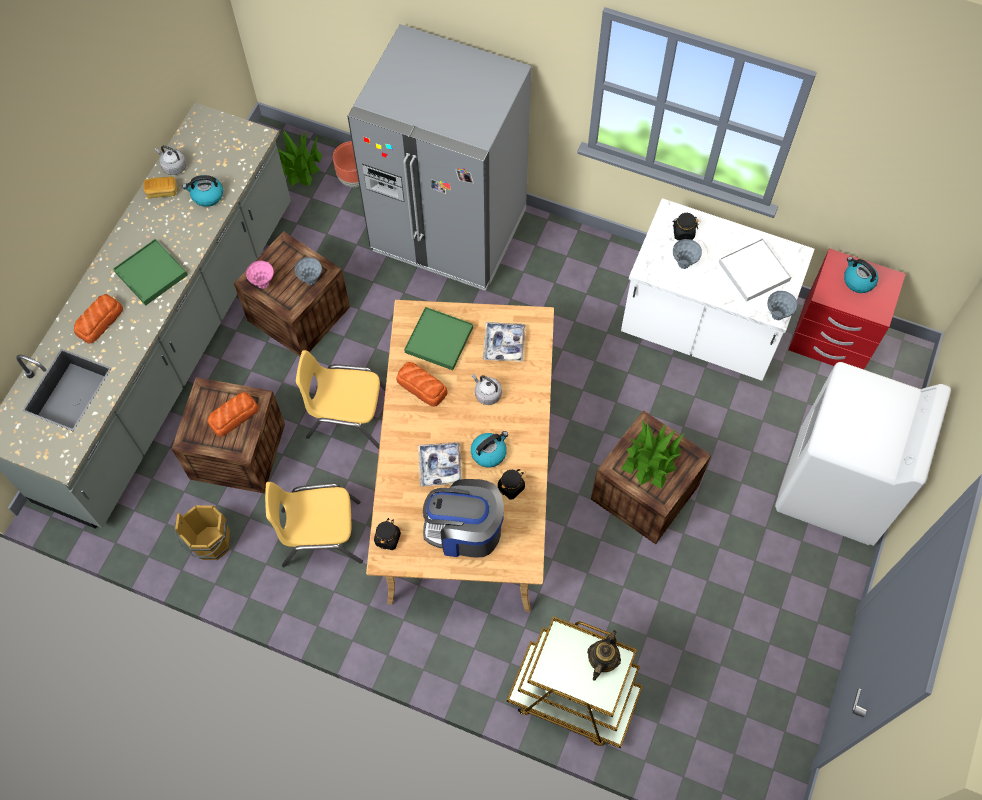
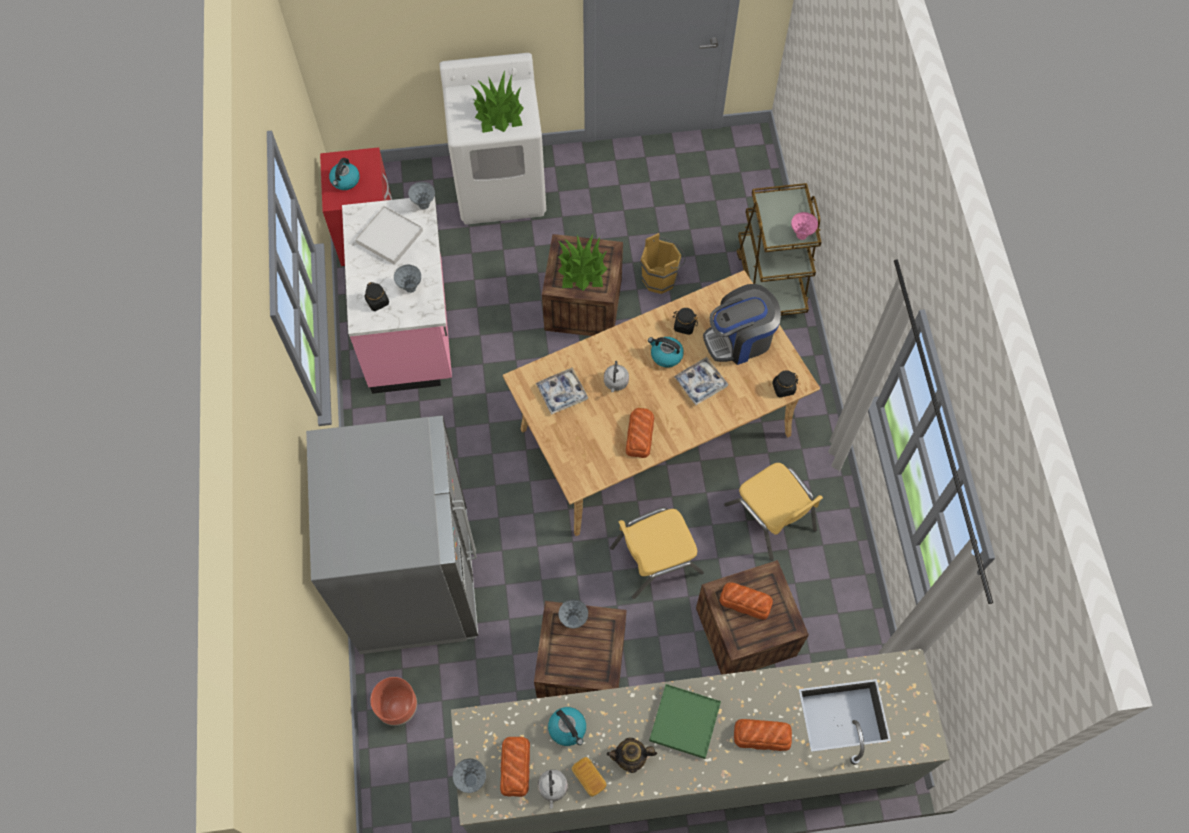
camera: 120 degrees left, 0 degrees up
(207, 151) = (515, 766): none -> bread
(211, 546) = (838, 597): brown bucket -> brown bucket (661, 278)
(219, 121) = (471, 780): none -> grey vase
(263, 284) = (602, 662): pink vase -> pink vase (801, 235)
(298, 166) = (412, 776): potted plant -> potted plant (499, 113)
(348, 415) = (655, 559): yellow chair -> yellow chair turned 90 degrees clockwise
(439, 340) = (588, 445): green tray -> none
(465, 530) = (739, 339): coffee machine -> coffee machine turned 90 degrees clockwise
(602, 660) = (772, 209): teapot -> teapot (631, 758)
(701, 330) = (410, 328): white counter -> pink counter

